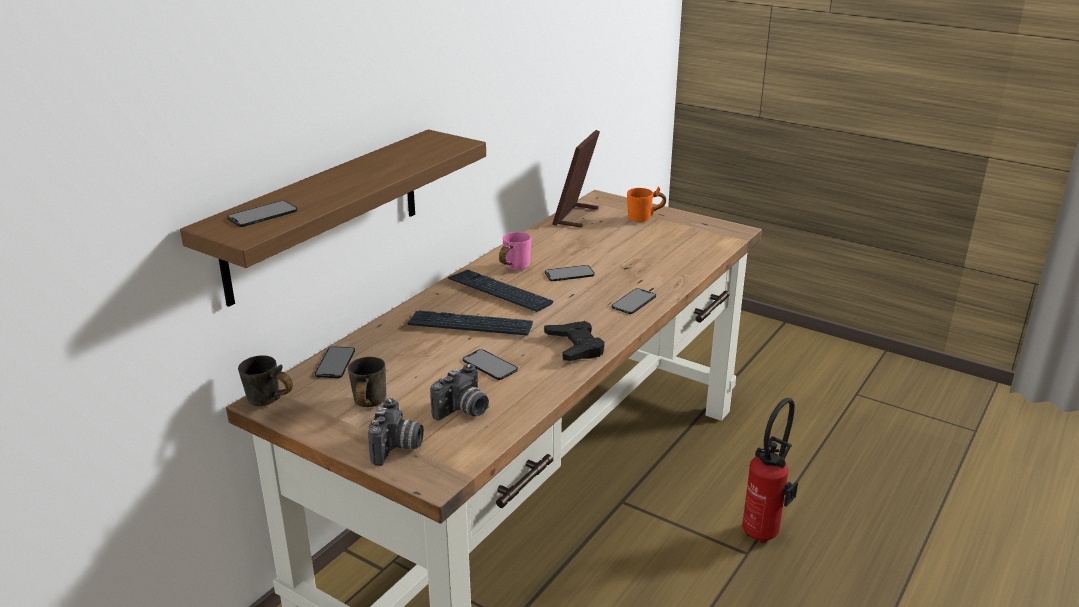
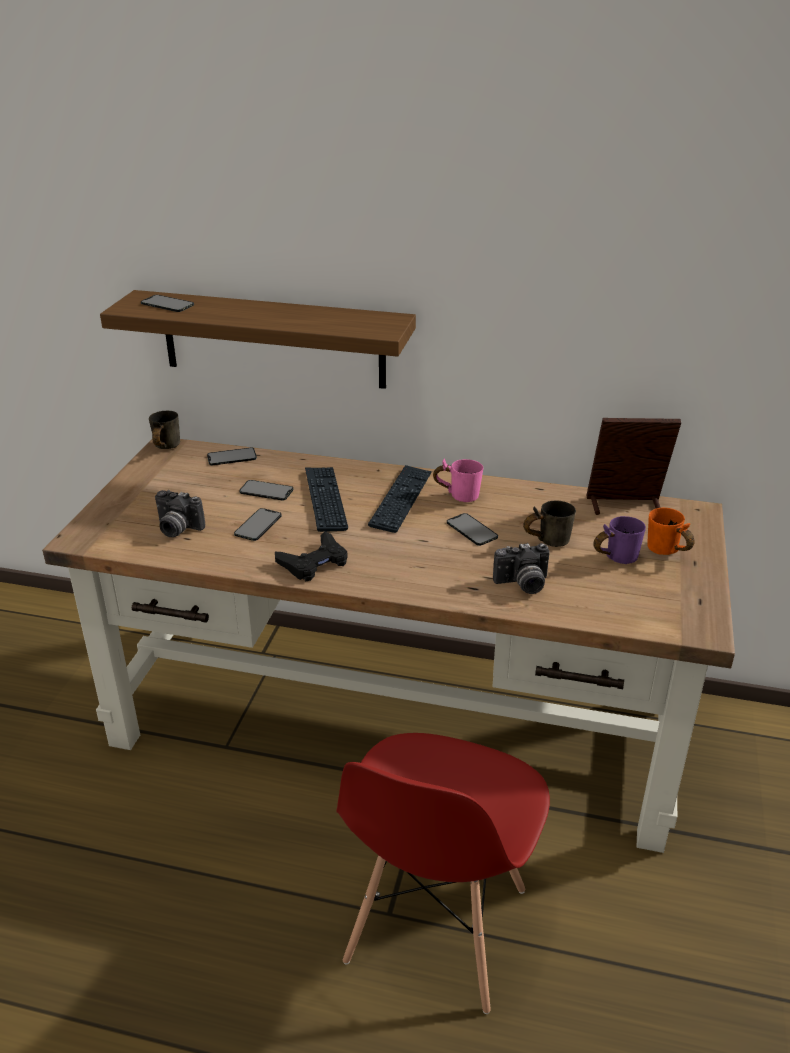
camera: 70 degrees right, 5 degrees up
(365, 405) = (172, 485): grey mug -> grey mug (546, 540)
(398, 448) = (115, 513): camera -> camera (522, 585)
(634, 301) = (434, 581): phone -> phone (266, 490)
(640, 235) = (613, 557): none -> purple mug
(765, 531) = (436, 926): fire extinguisher -> red chair

